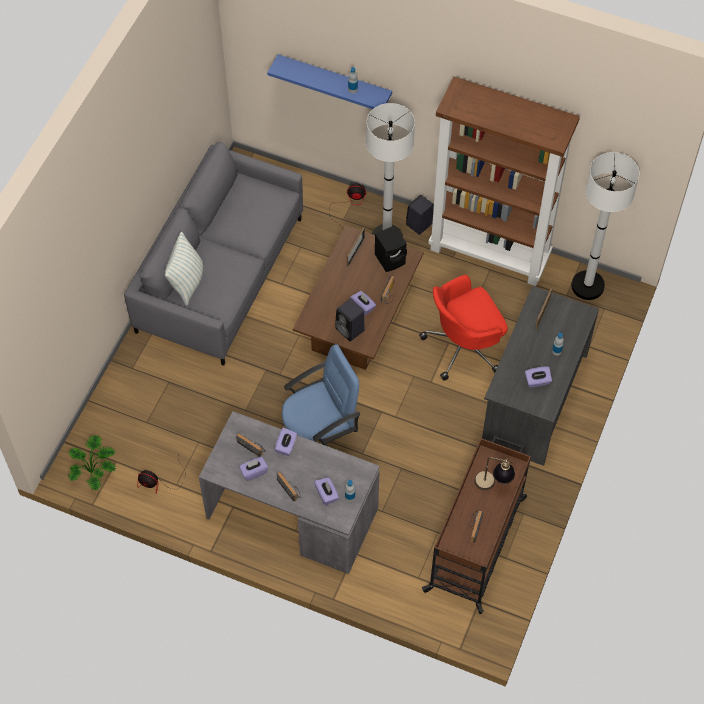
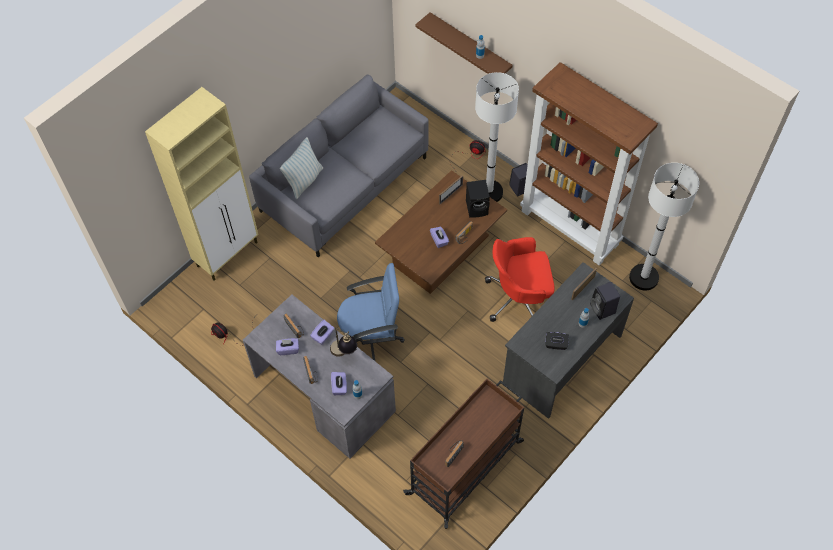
camera: 20 degrees right, 0 degrees up
(95, 472) = (184, 312): potted plant -> none
(118, 391) = (228, 253): none -> beige cabinet
(334, 82) = (470, 46): blue shelf -> brown shelf
(350, 330) = (421, 256): black speaker -> black speaker (603, 309)
(493, 484) = (483, 421): table lamp -> table lamp (344, 353)
(537, 381) = (556, 344): purple tissue box -> black tissue box

